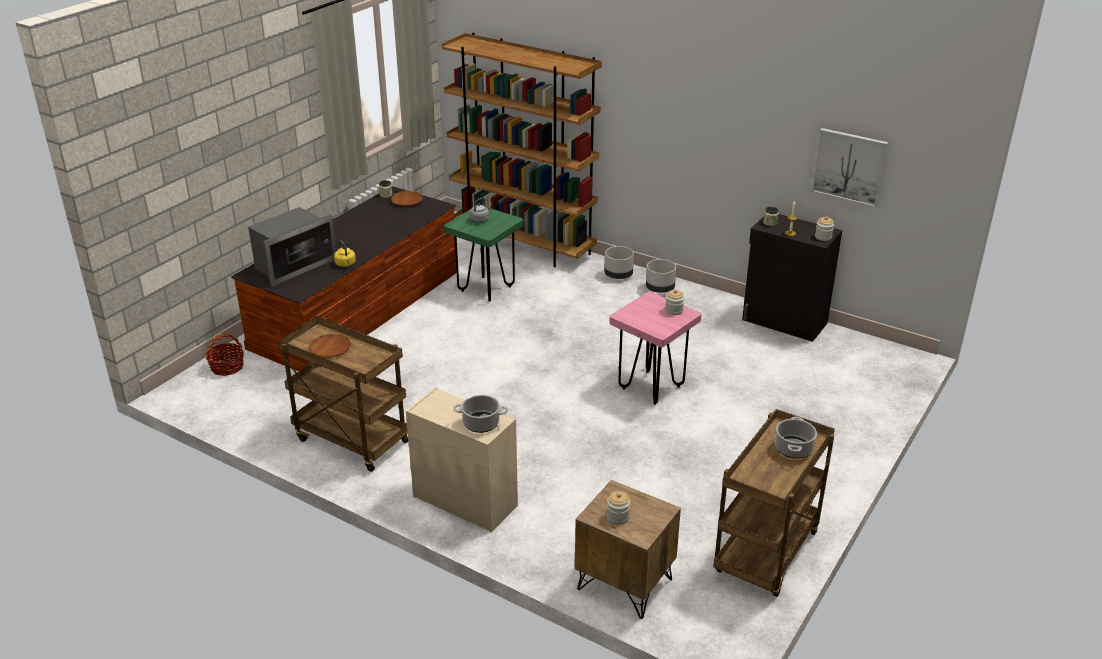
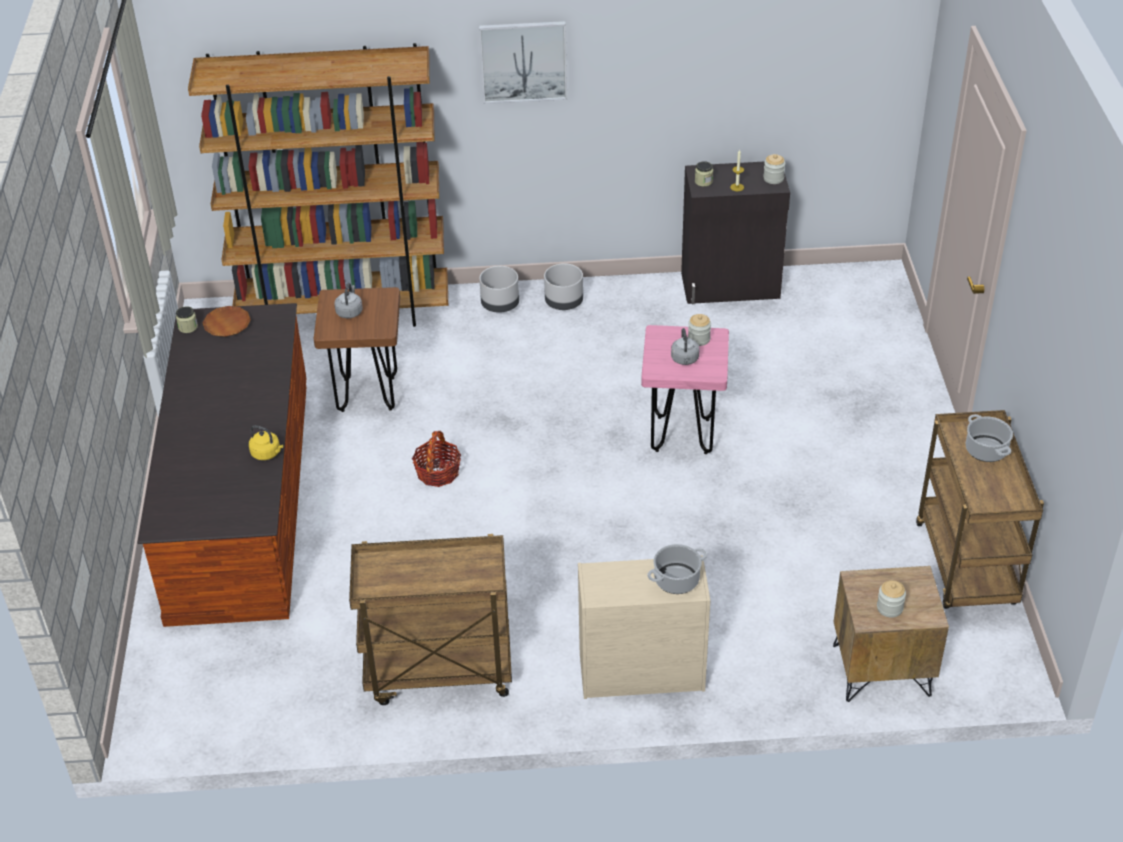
camera: 35 degrees left, 10 degrees up
(227, 367) = (171, 662): basket -> basket (438, 472)
(293, 265) = (200, 487): microwave -> none
(330, 348) = (412, 577): brown plate -> none
(486, 289) = (367, 394): green stool -> brown stool
(649, 318) = (685, 360): none -> grey kettle
(849, 166) = (782, 88): picture -> picture (523, 61)

